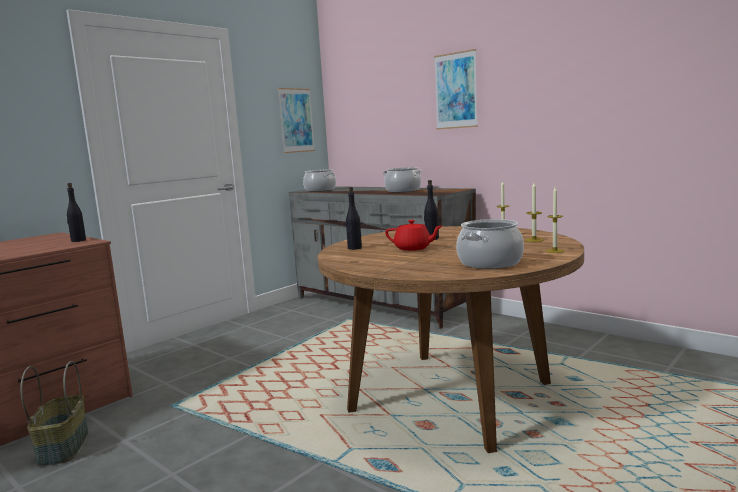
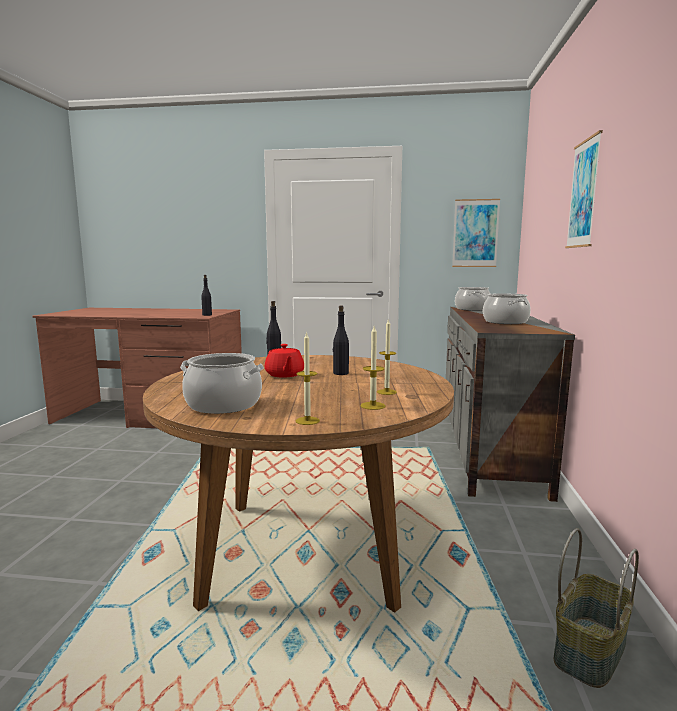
camera: 55 degrees right, 0 degrees up
(62, 447) = (143, 441): basket -> basket (588, 649)

